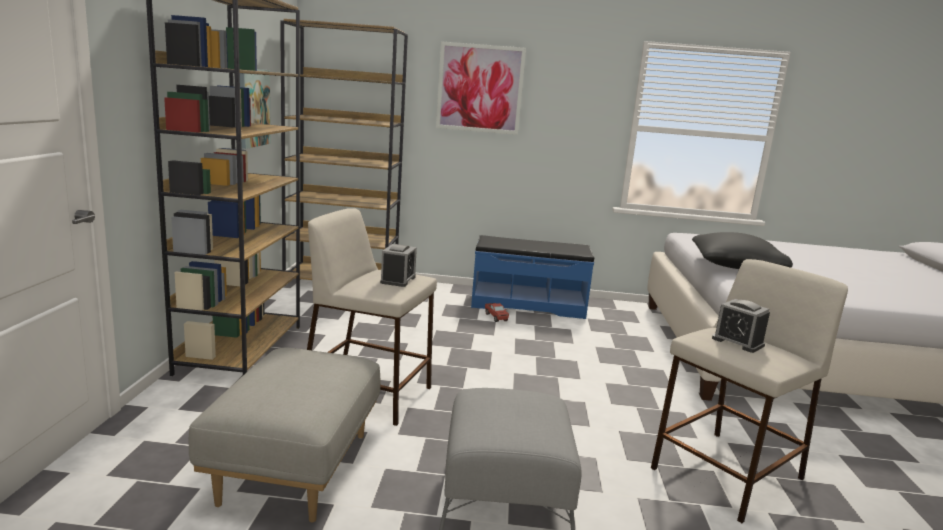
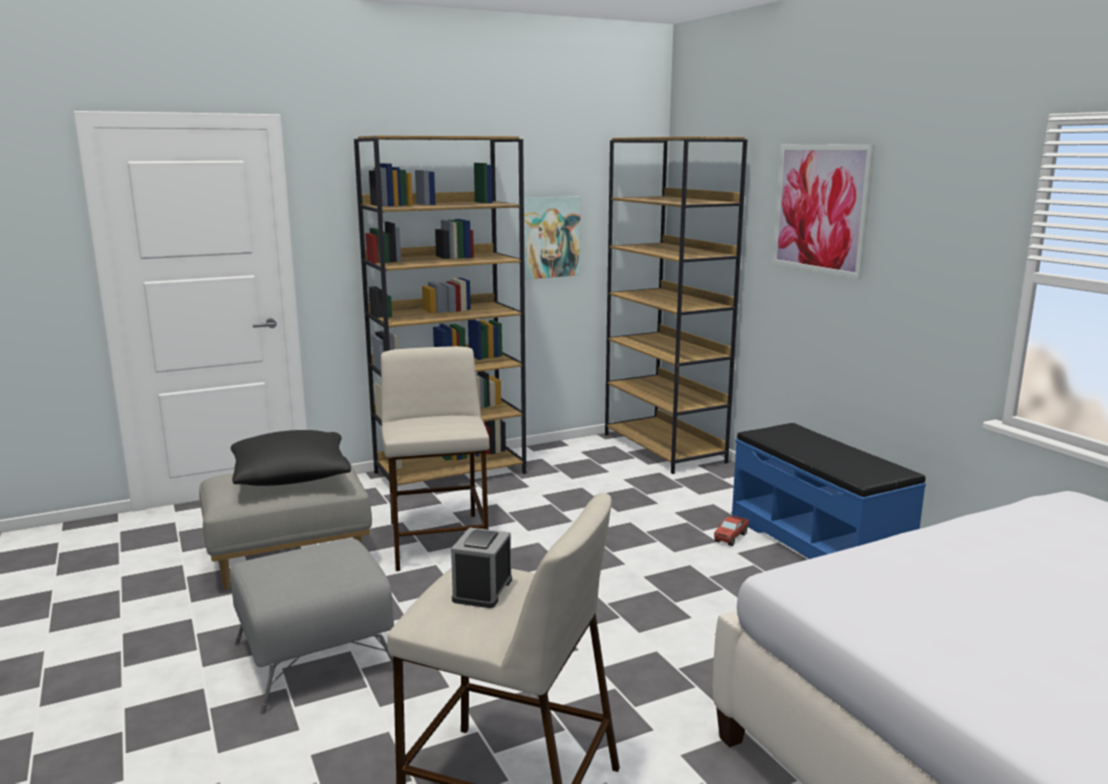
camera: 60 degrees right, 0 degrees up
(398, 280) = (437, 425): alarm clock -> none
(736, 266) = (931, 557): black pillow -> black pillow (291, 477)

